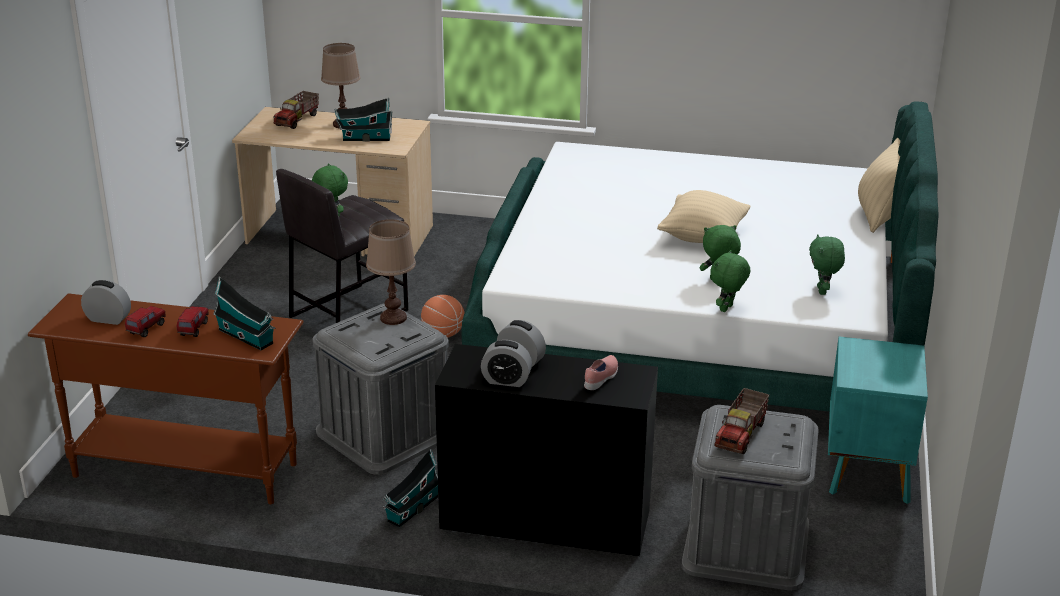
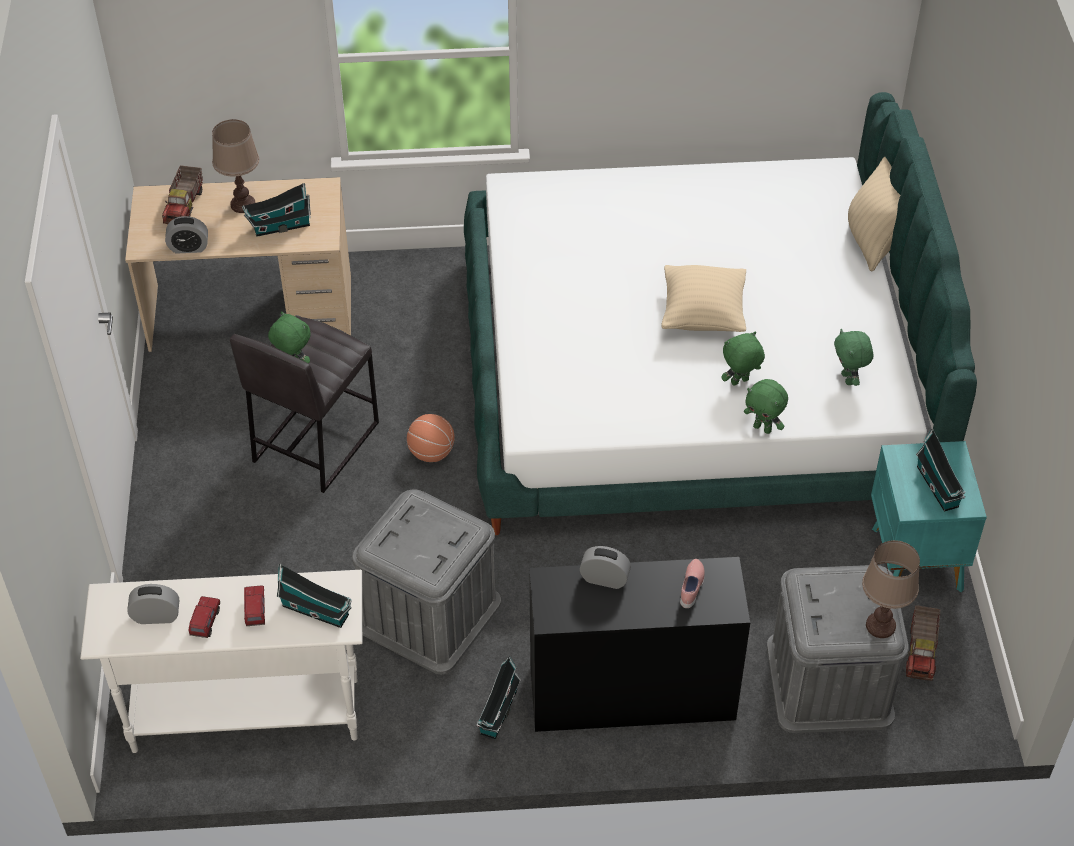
camera: 15 degrees left, 20 degrees up
(184, 470) = (245, 714): brown console table -> white console table
(393, 318) = (428, 514): brown table lamp -> brown table lamp (880, 625)
(506, 381) = (602, 612): alarm clock -> alarm clock (189, 247)
(727, 309) = (763, 428): green plush toy -> green plush toy turned 75 degrees counterclockwise
(741, 434) = (830, 609): toy truck -> toy truck (921, 651)
(884, 371) = (938, 488): none -> toy house

